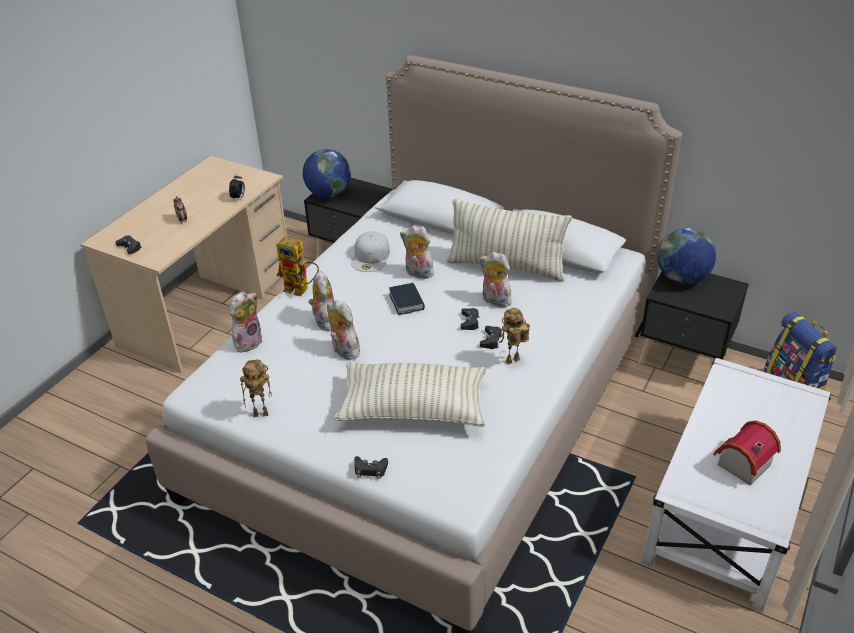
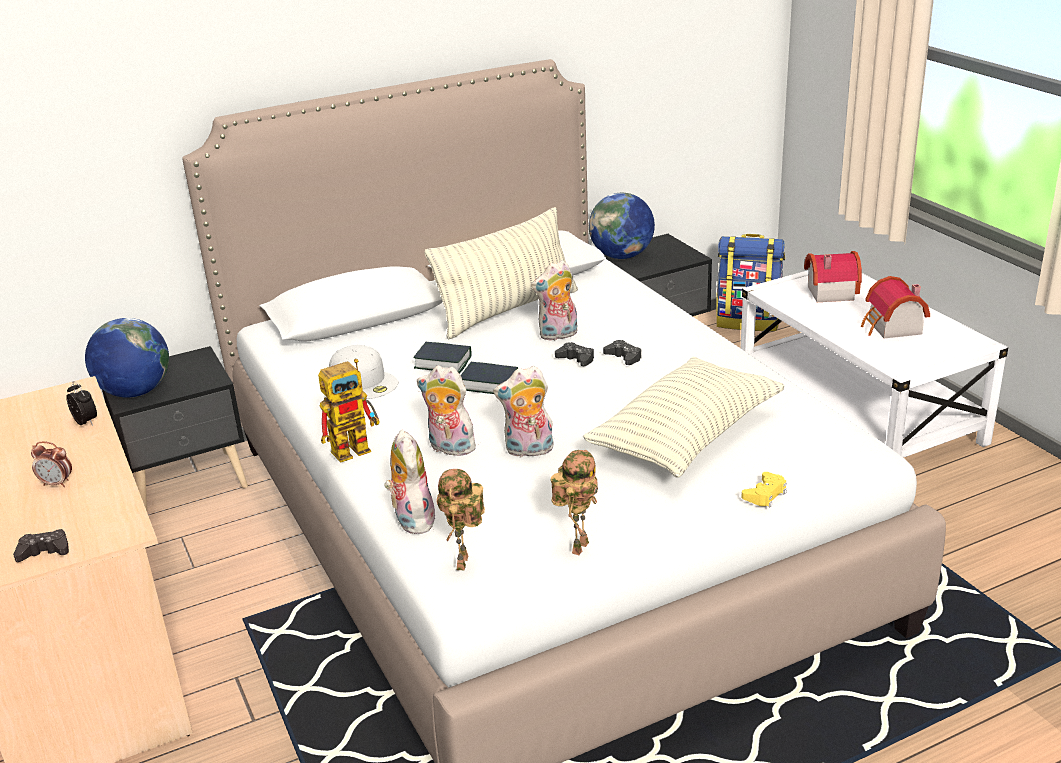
camera: 55 degrees left, 10 degrees down
(370, 470) = (765, 494): black game controller -> yellow game controller
(417, 273) = (443, 362): plush toy -> book
(512, 362) = (674, 357): toy robot -> toy robot (465, 564)
(763, 405) = (828, 292): none -> toy house

